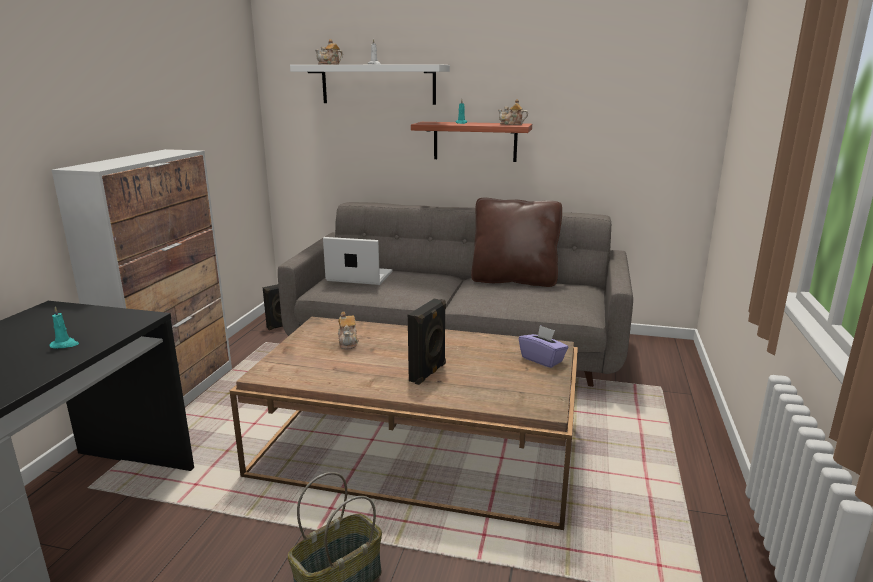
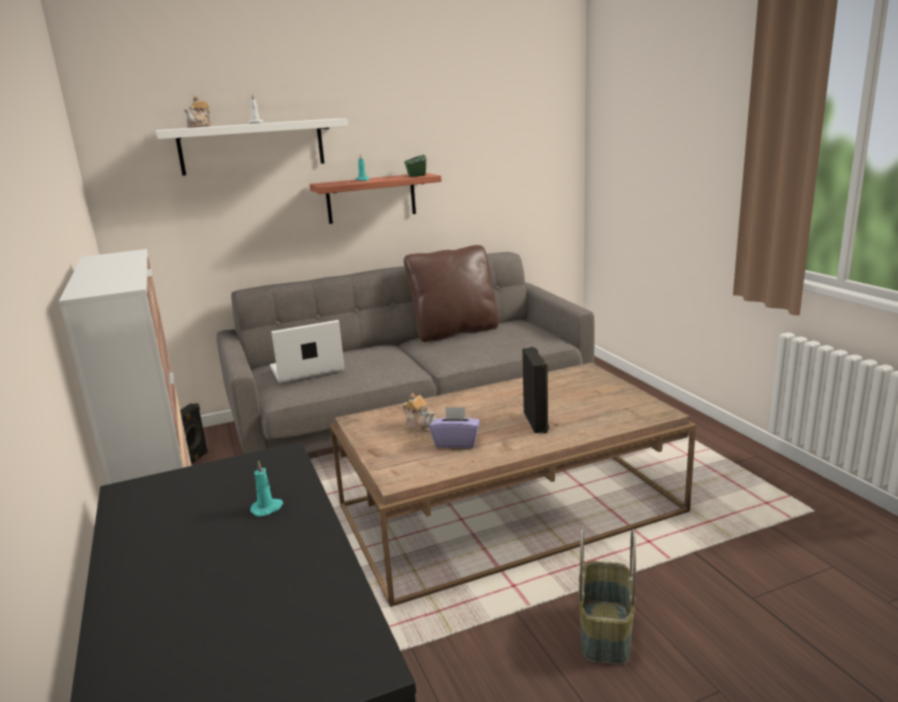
camera: 35 degrees left, 0 degrees up
(511, 124) = (416, 175): teapot -> green tissue box
(542, 359) = (596, 382): purple tissue box -> purple tissue box (456, 442)

